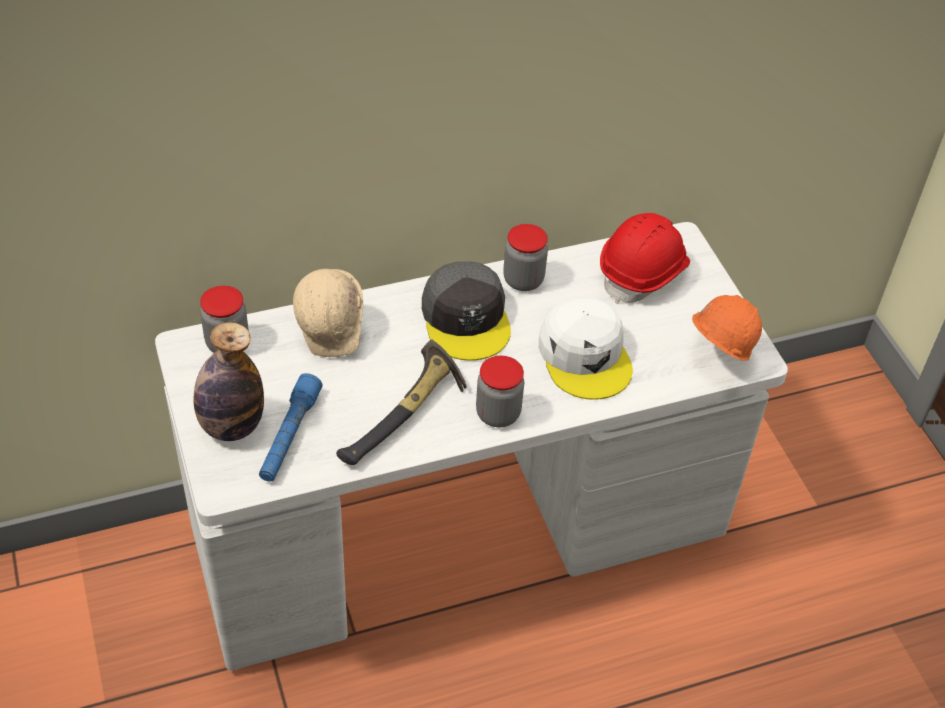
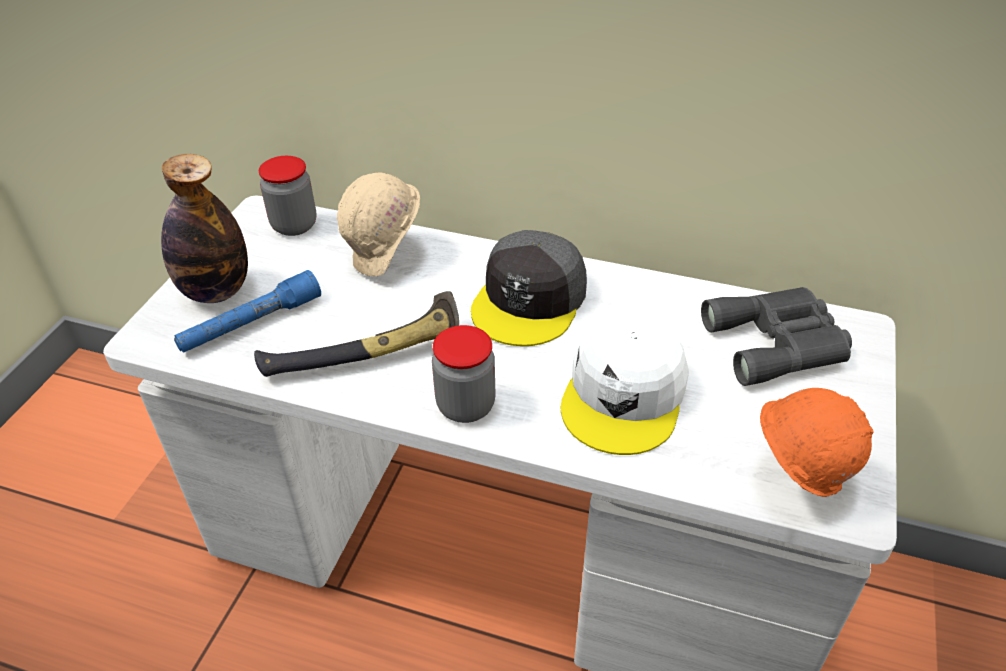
camera: 40 degrees right, 5 degrees down
(523, 280) = (627, 291): jar -> none
(643, 273) = (779, 343): red hard hat -> grey binoculars

